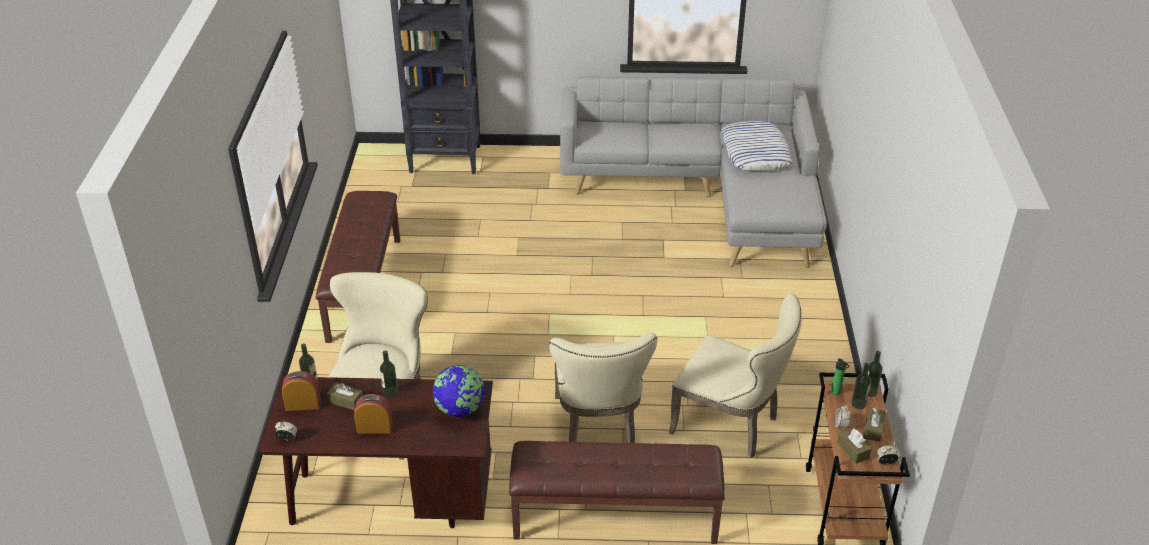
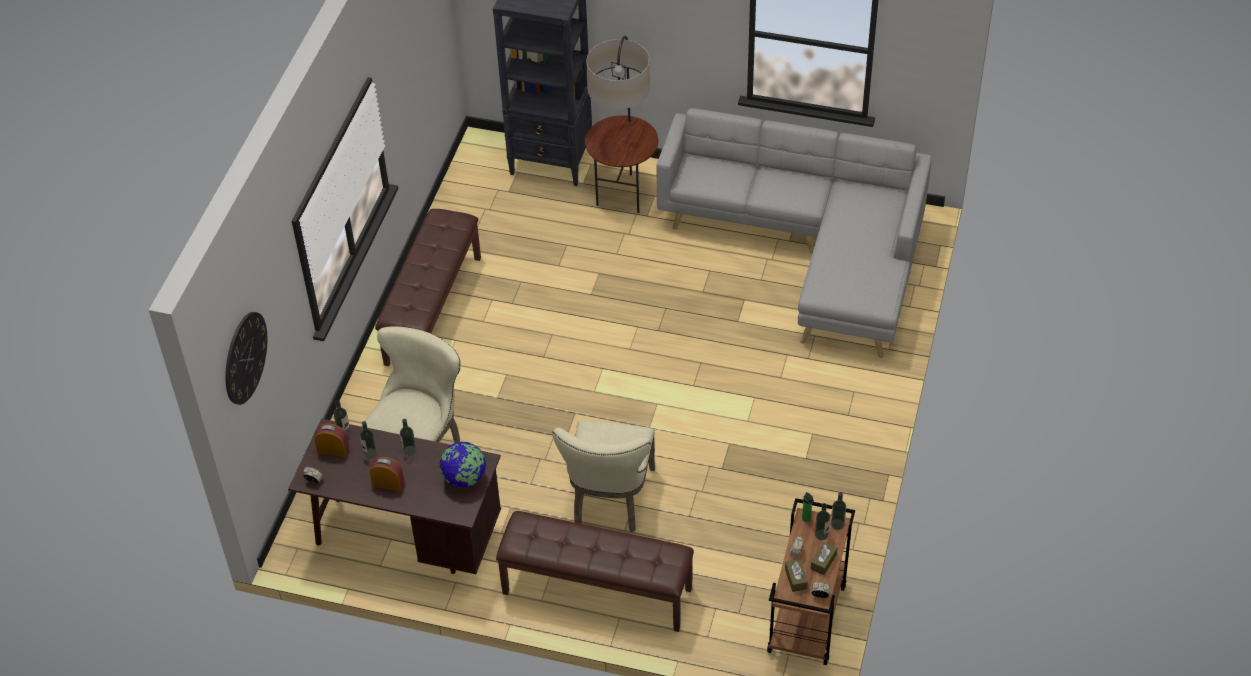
camera: 15 degrees right, 10 degrees up
(196, 291) = (245, 357): none -> wall clock
(346, 401) = (370, 453): brown tissue box -> bottle
(520, 174) = (623, 194): none -> floor lamp
(731, 425) = (735, 518): beige chair -> none
(754, 152) = (855, 221): pillow -> none

